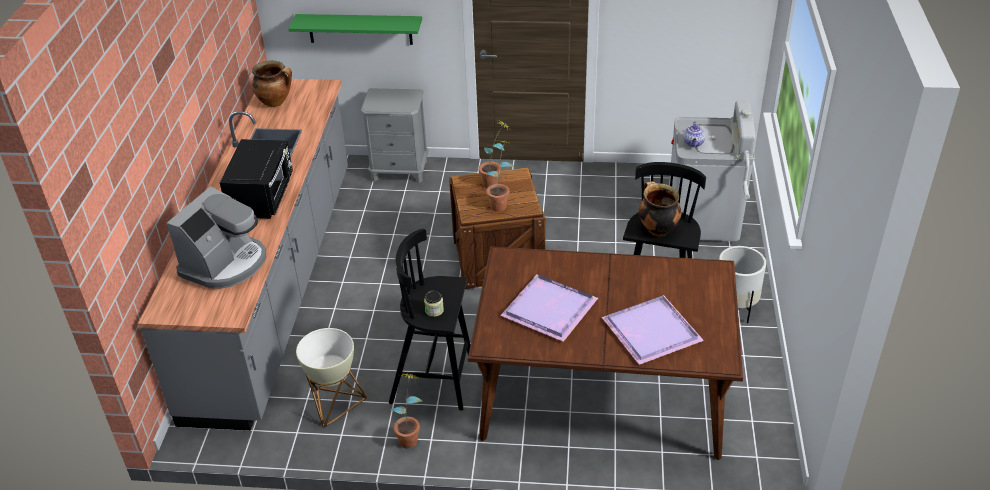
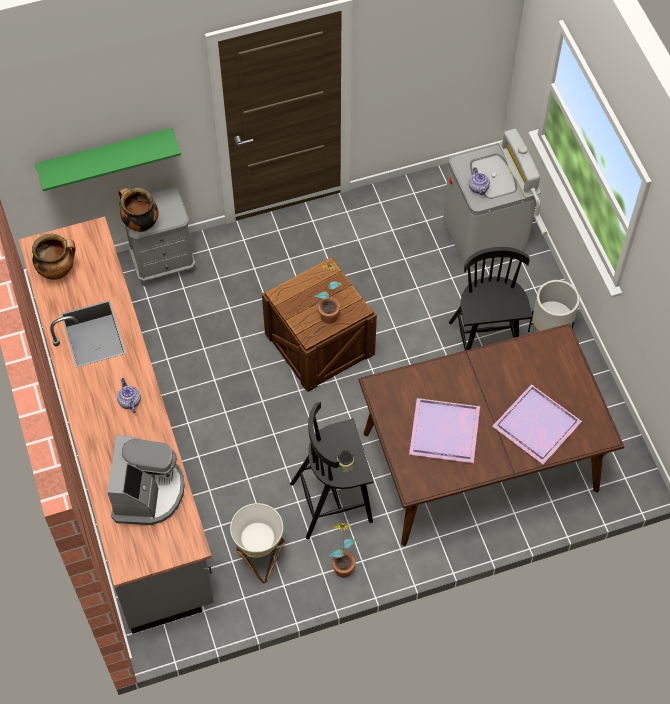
camera: 25 degrees left, 20 degrees up
(263, 197) = (129, 401): black microwave -> teapot
(495, 182) = (310, 286): potted plant -> none
(657, 229) = (489, 305): cooking pot -> cooking pot (140, 224)

